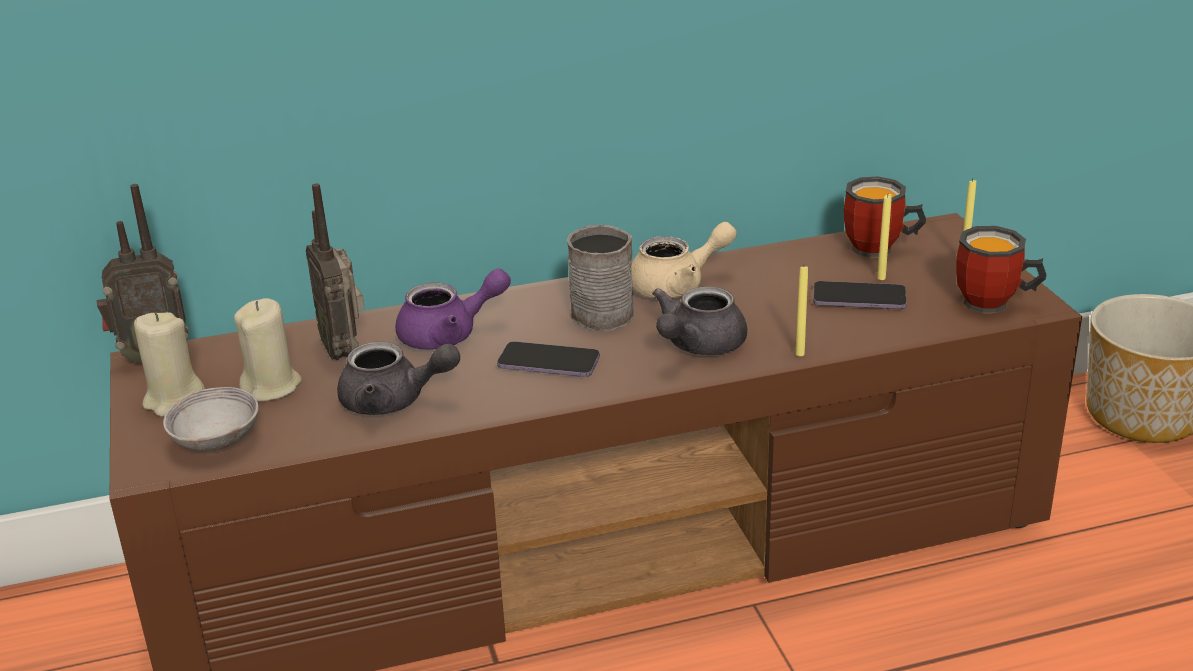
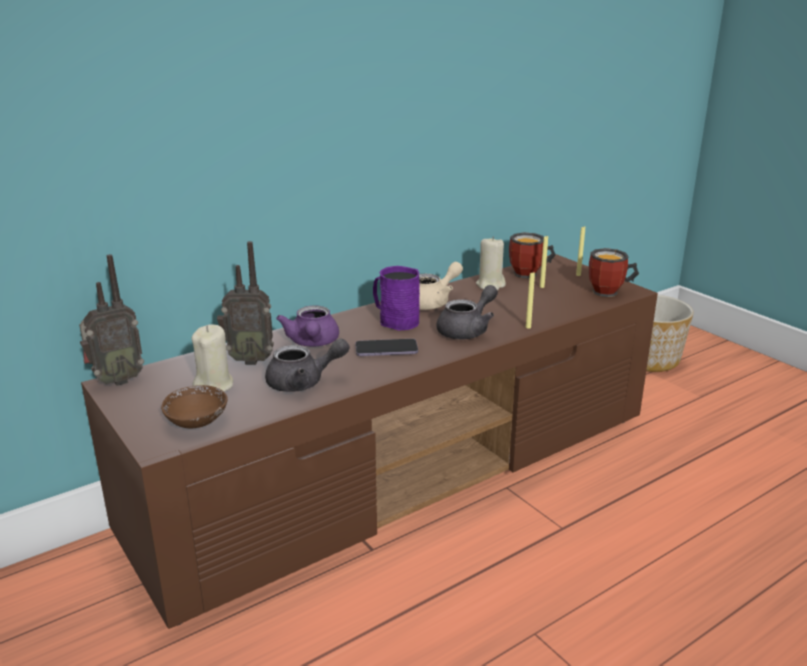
camera: 20 degrees left, 5 degrees down
(173, 399) = (148, 402): beige candle -> beige candle (490, 285)
(216, 440) = (197, 421): grey bowl -> brown bowl
(344, 350) = (249, 360): radio -> radio turned 45 degrees counterclockwise
(449, 334) = (312, 343): purple teapot -> purple teapot turned 120 degrees clockwise
(596, 311) = (394, 320): grey mug -> purple mug
(697, 346) = (467, 330): grey teapot -> grey teapot turned 150 degrees counterclockwise
(859, 298) = (538, 297): phone -> none

